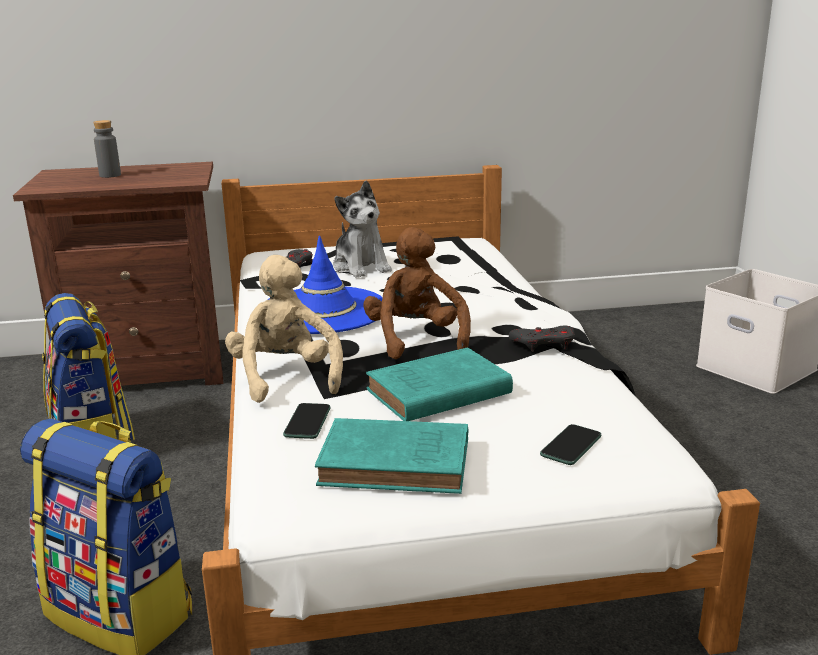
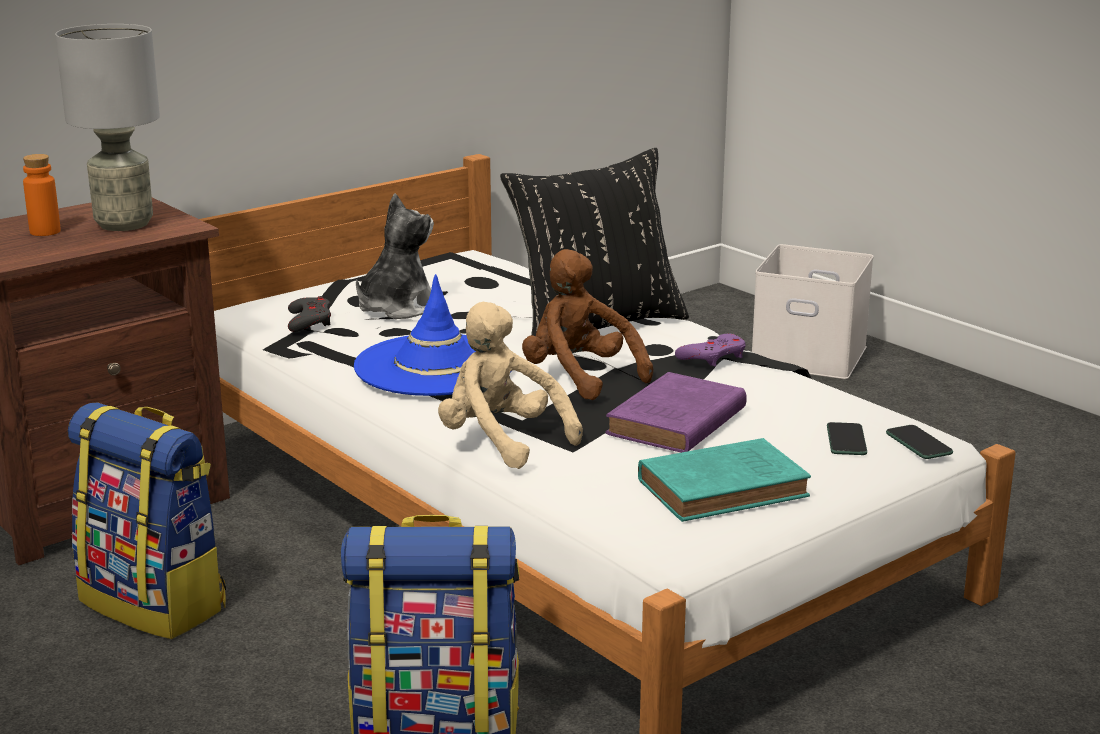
camera: 30 degrees left, 0 degrees up
(110, 175) = (45, 232): grey bottle -> orange bottle
(159, 176) = (123, 224): none -> grey table lamp
(307, 422) = (591, 475): phone -> phone (918, 443)
(361, 266) = (396, 308): plush toy -> plush toy turned 90 degrees counterclockwise
(435, 393) = (674, 423): turquoise book -> purple book
(484, 303) = (595, 326): none -> black pillow
(544, 343) = (713, 356): grey game controller -> purple game controller

